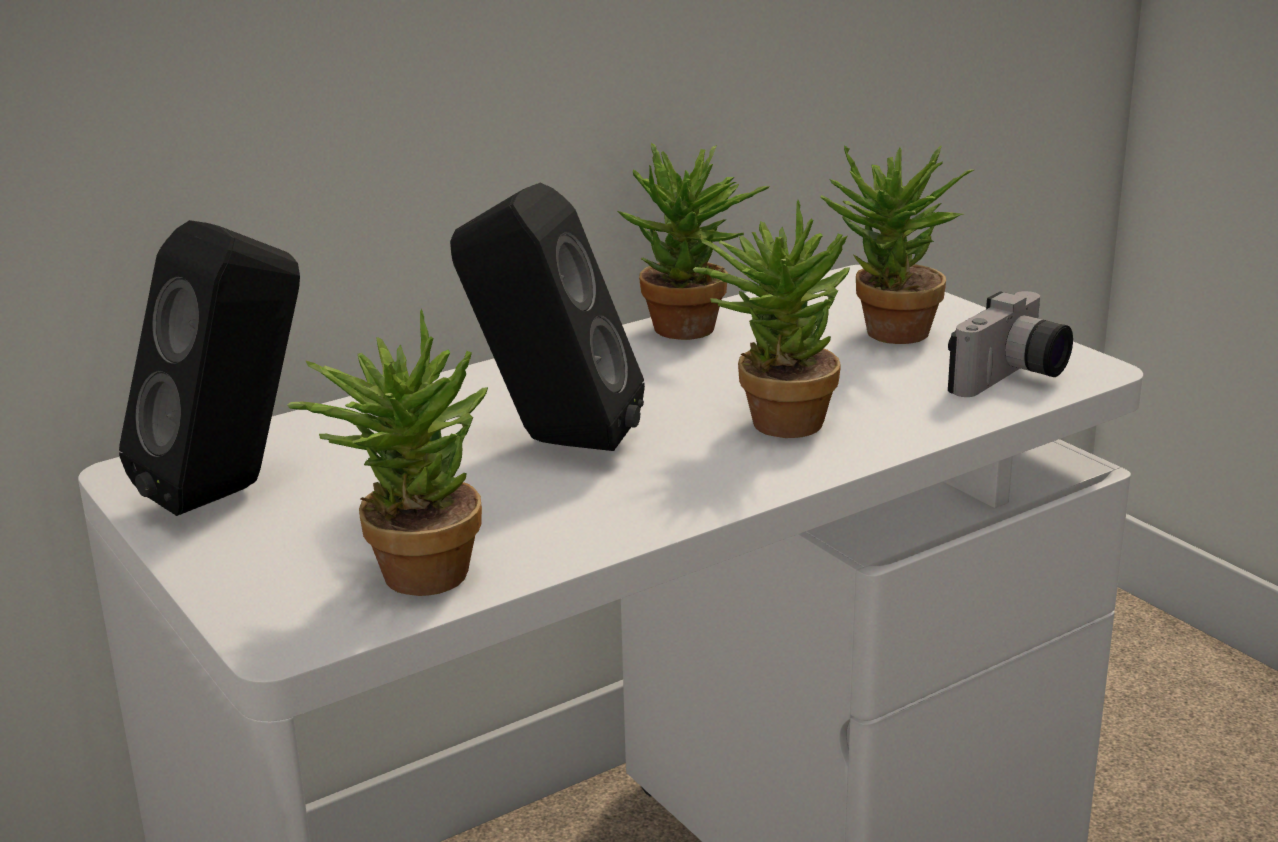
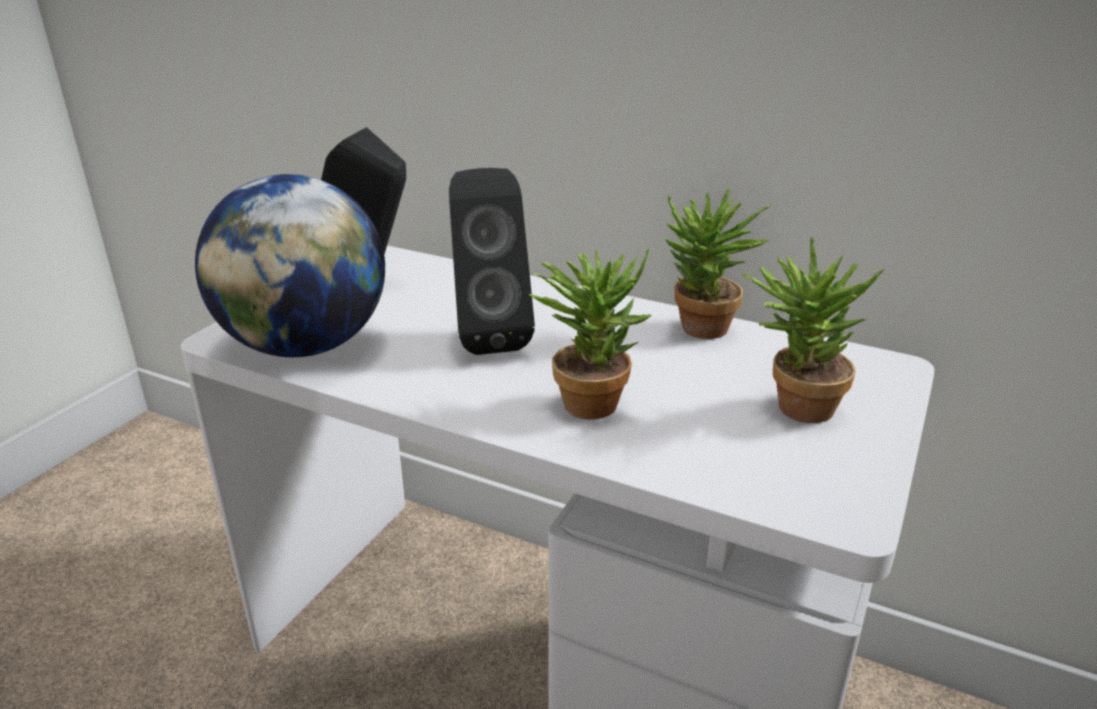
camera: 60 degrees right, 5 degrees up
(410, 570) = (305, 346): potted plant -> globe
(1013, 379) = (779, 483): camera -> none

